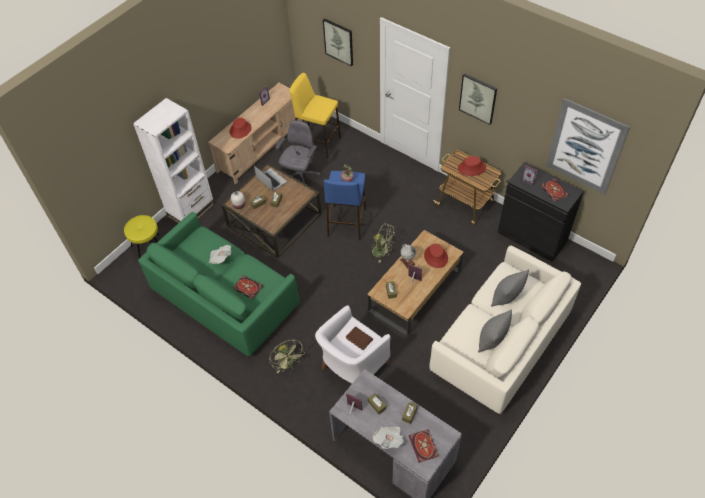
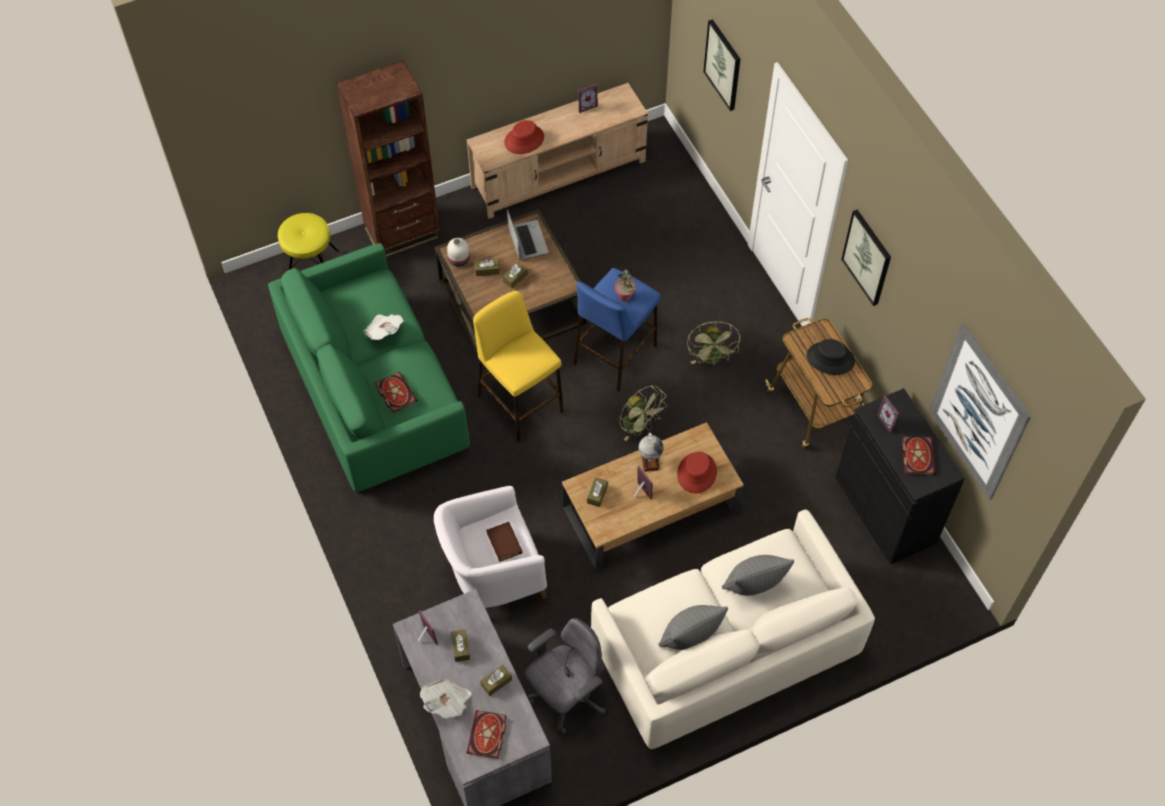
camera: 25 degrees right, 5 degrees up
(191, 210) = (402, 232): white bookcase -> brown bookcase
(288, 364) = (406, 530): green fan -> green fan (712, 359)
(300, 177) = (589, 250): grey office chair -> grey office chair (566, 696)
(317, 143) = (649, 204): yellow stool -> yellow stool (520, 403)
(471, 168) = (830, 359): red hat -> black hat

